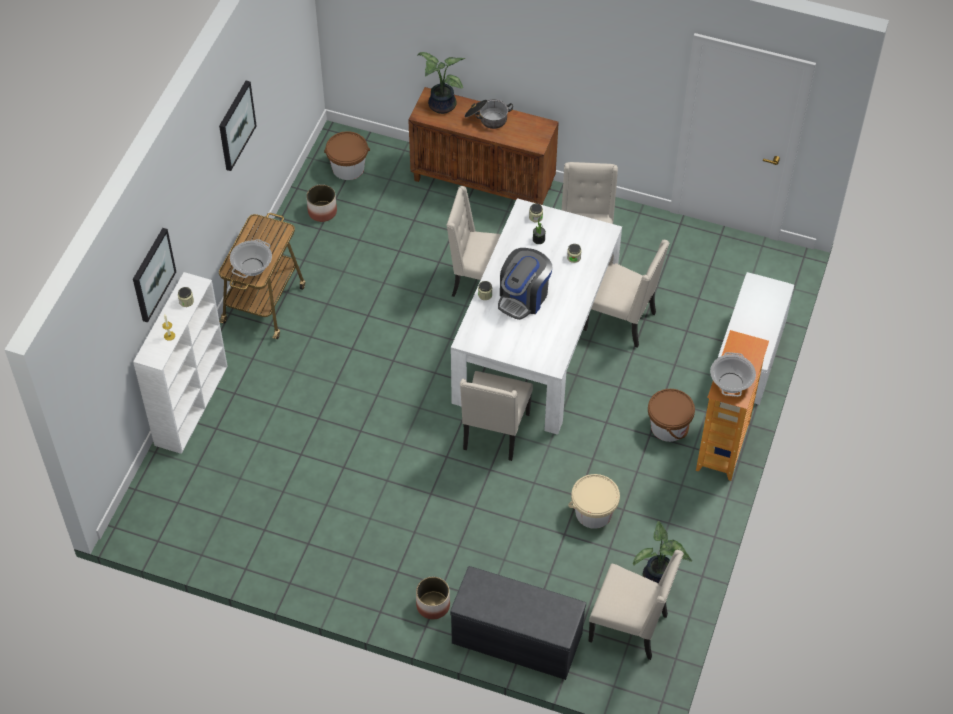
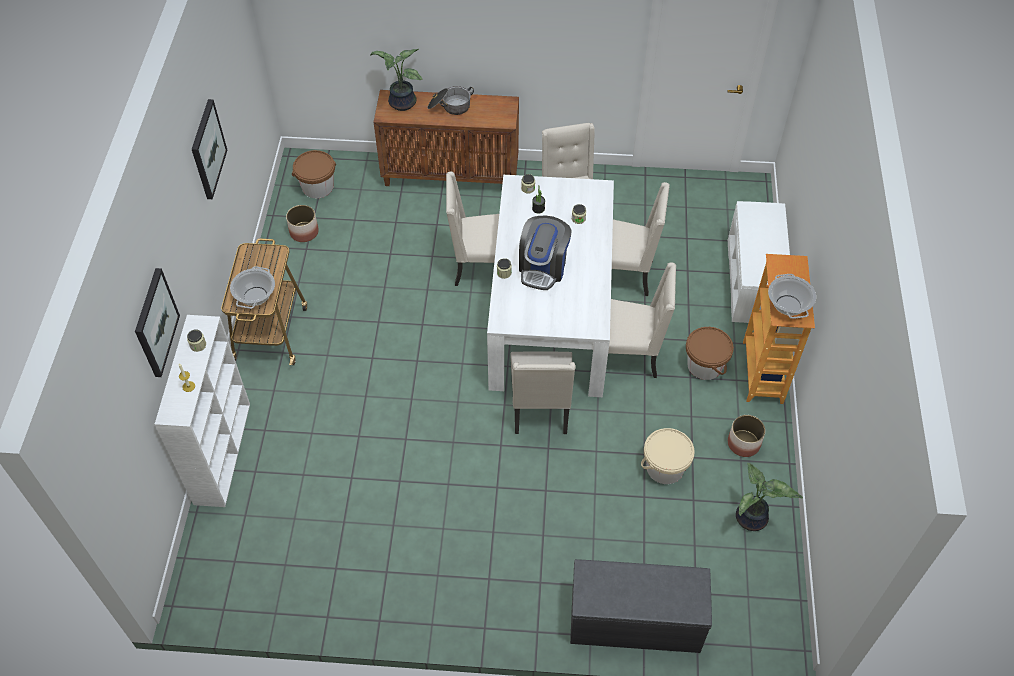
camera: 15 degrees left, 0 degrees up
(432, 605) = (537, 606): planter -> planter (743, 443)
(630, 627) = (744, 578): beige chair -> beige chair (629, 355)

